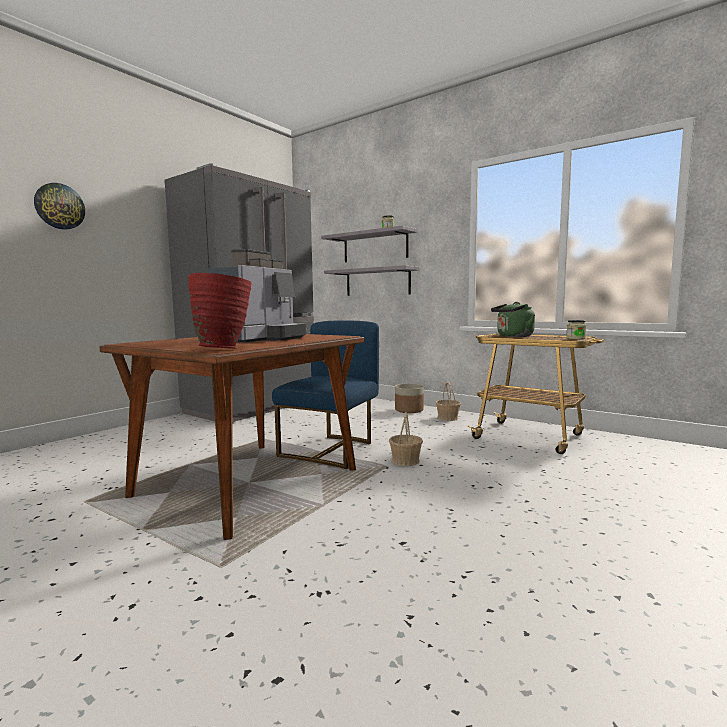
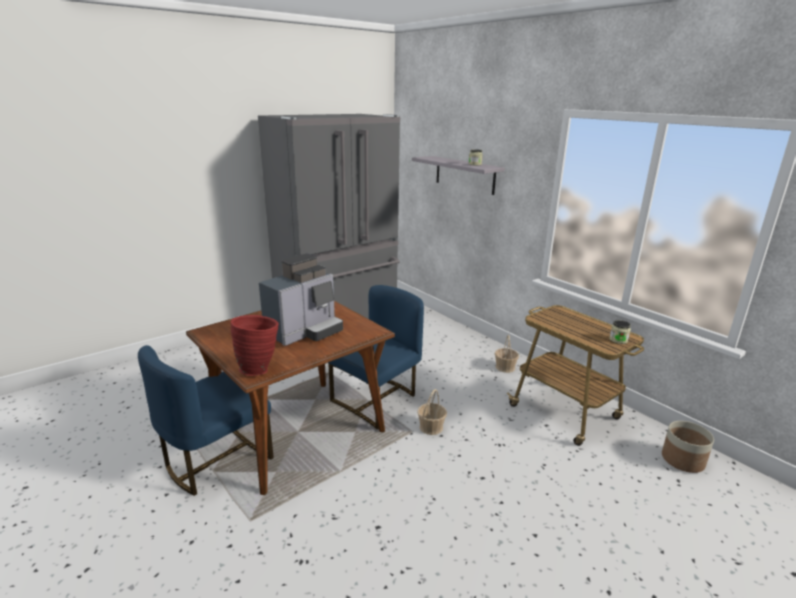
camera: 15 degrees right, 15 degrees up
(59, 206) = (168, 160): wall clock -> none
(144, 520) = (216, 460): none -> blue chair
(377, 282) = (464, 211): grey shelf -> none
(408, 410) = (475, 347): planter -> planter (682, 460)
(513, 336) = (564, 319): green kettle -> none

